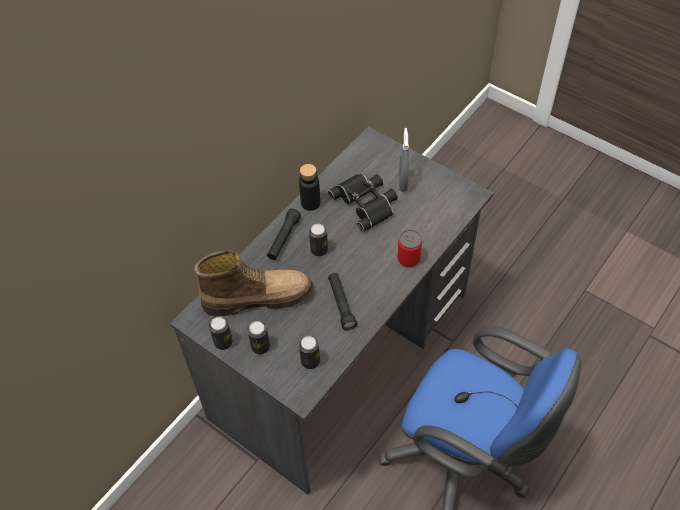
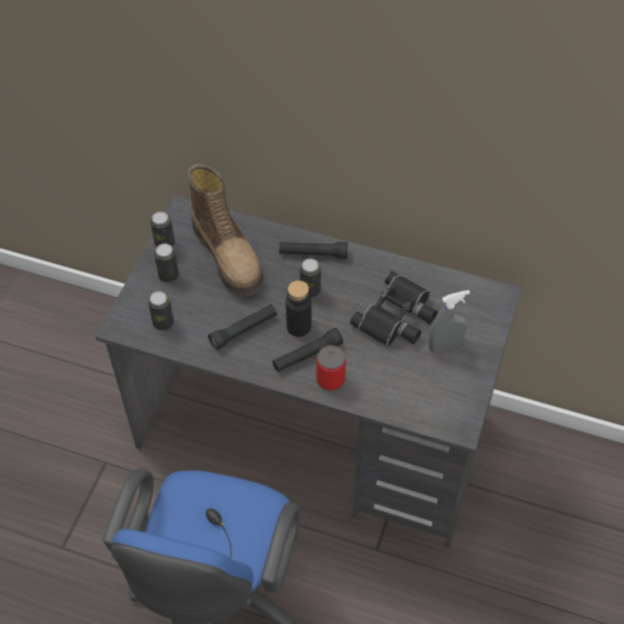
camera: 70 degrees right, 0 degrees up
(310, 203) = (373, 264): black bottle -> black bottle (298, 326)
(381, 268) = (307, 355): none -> black flashlight

